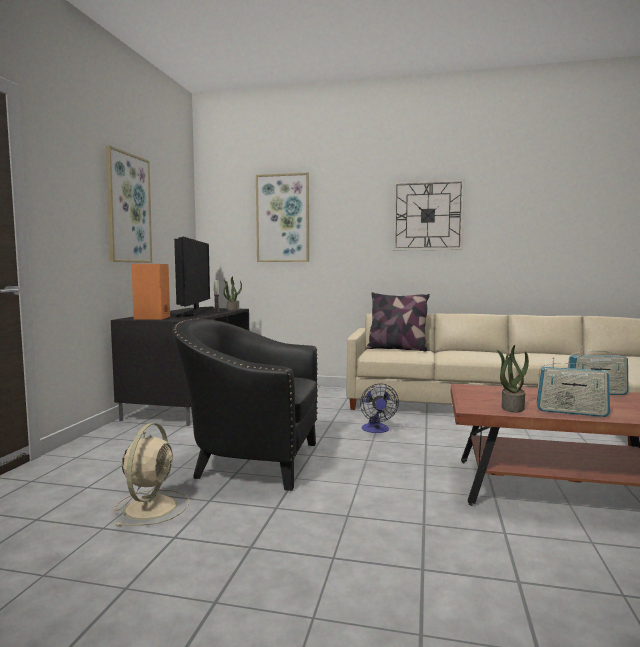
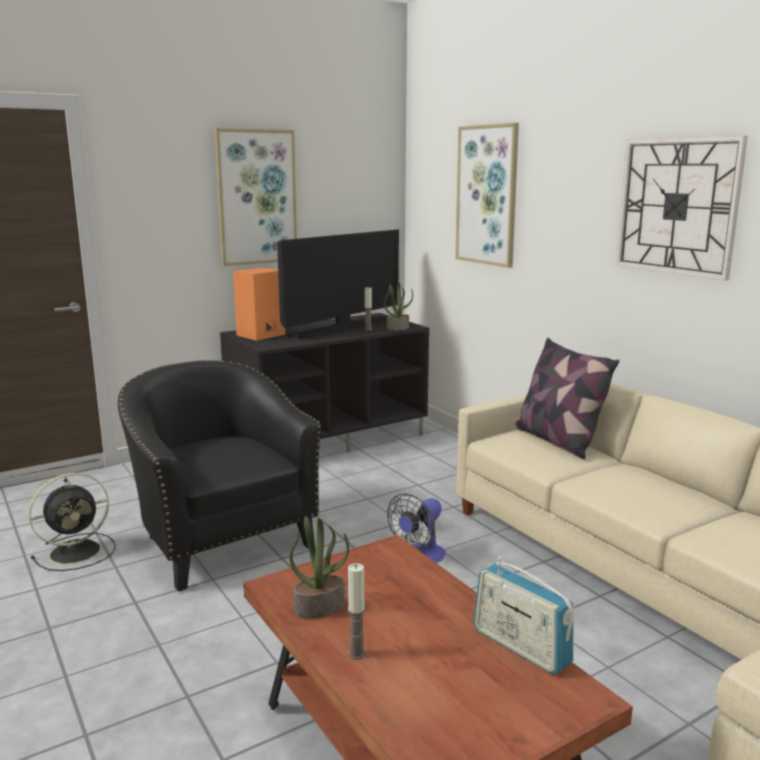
camera: 45 degrees right, 10 degrees up
(151, 506) = (78, 551): beige fan -> black fan
(571, 412) = (356, 654): radio -> candle

